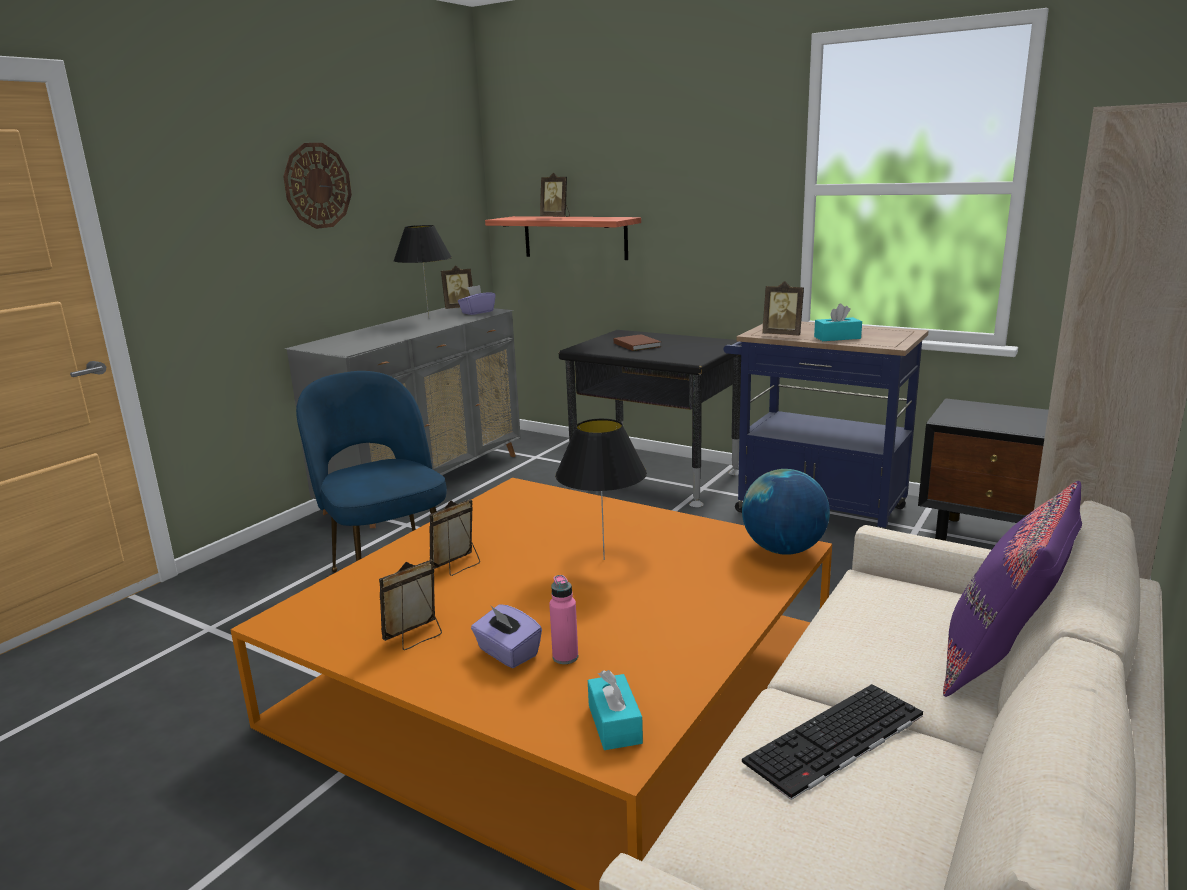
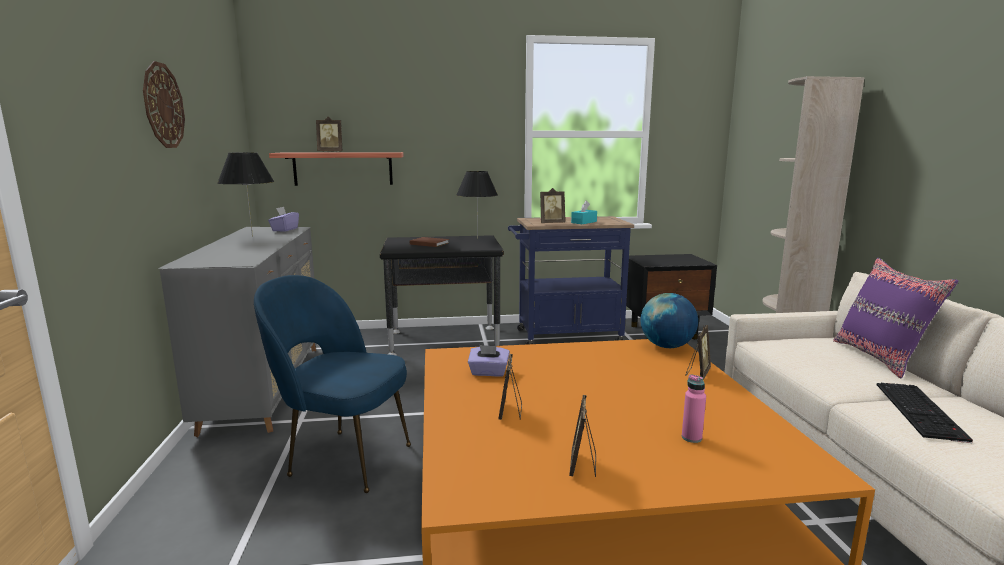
camera: 40 degrees left, 5 degrees down
(459, 308) = (258, 228): picture frame -> picture frame (697, 373)
(507, 653) = (658, 449): purple tissue box -> purple tissue box (488, 372)
(603, 559) = (592, 379): black table lamp -> black table lamp (477, 238)
(614, 724) = (790, 460): turquoise tissue box -> none

